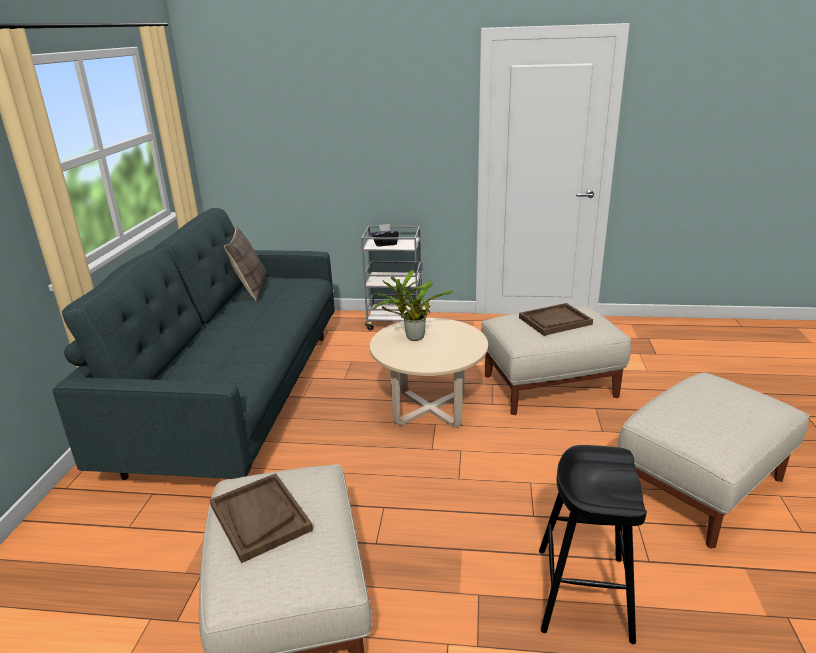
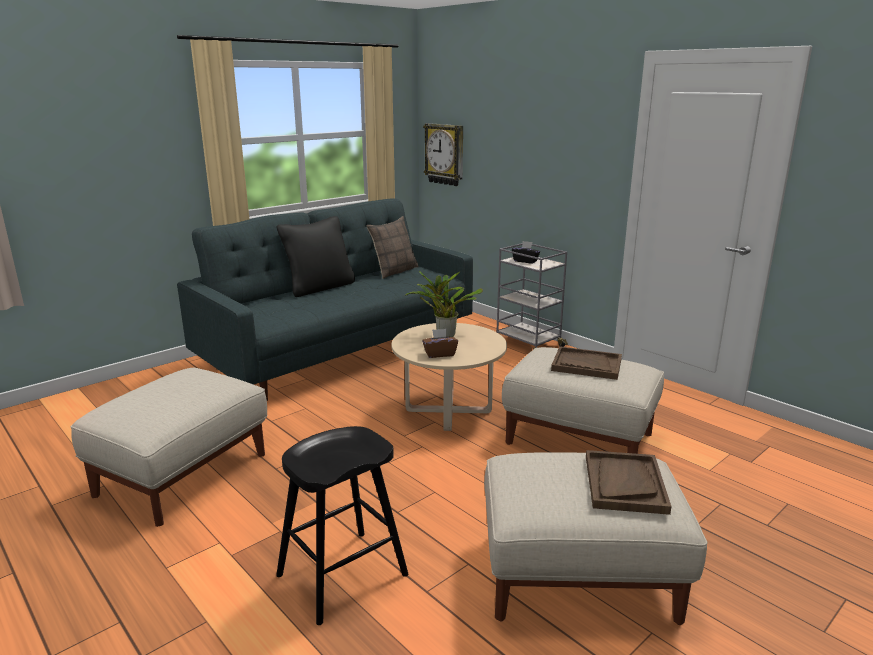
camera: 40 degrees right, 5 degrees down
(208, 333) = (319, 287): none -> black pillow
(237, 147) = (445, 154): none -> wall clock
(260, 518) = (168, 388): brown tray -> brown tray (624, 483)
(443, 356) = (439, 354): none -> brown tissue box

